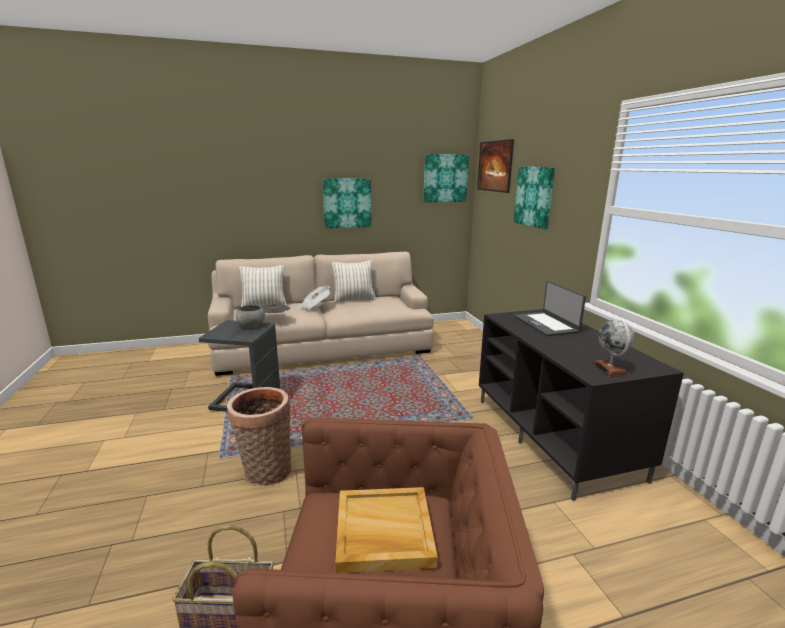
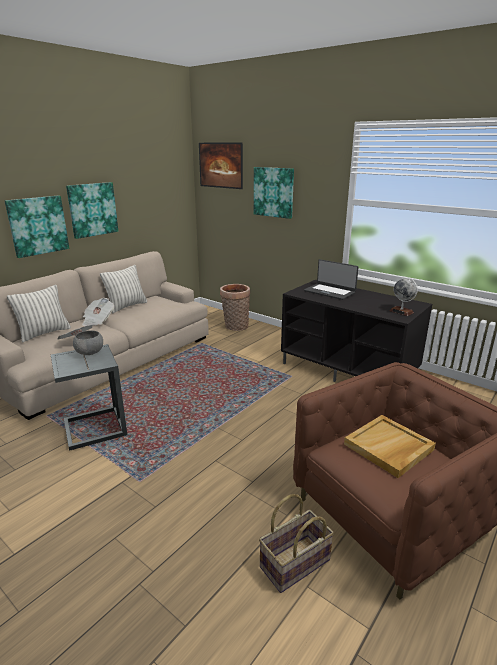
camera: 35 degrees left, 5 degrees up
(265, 471) = (193, 472): basket -> basket (235, 327)
(445, 178) = (172, 177): picture -> picture (38, 225)

